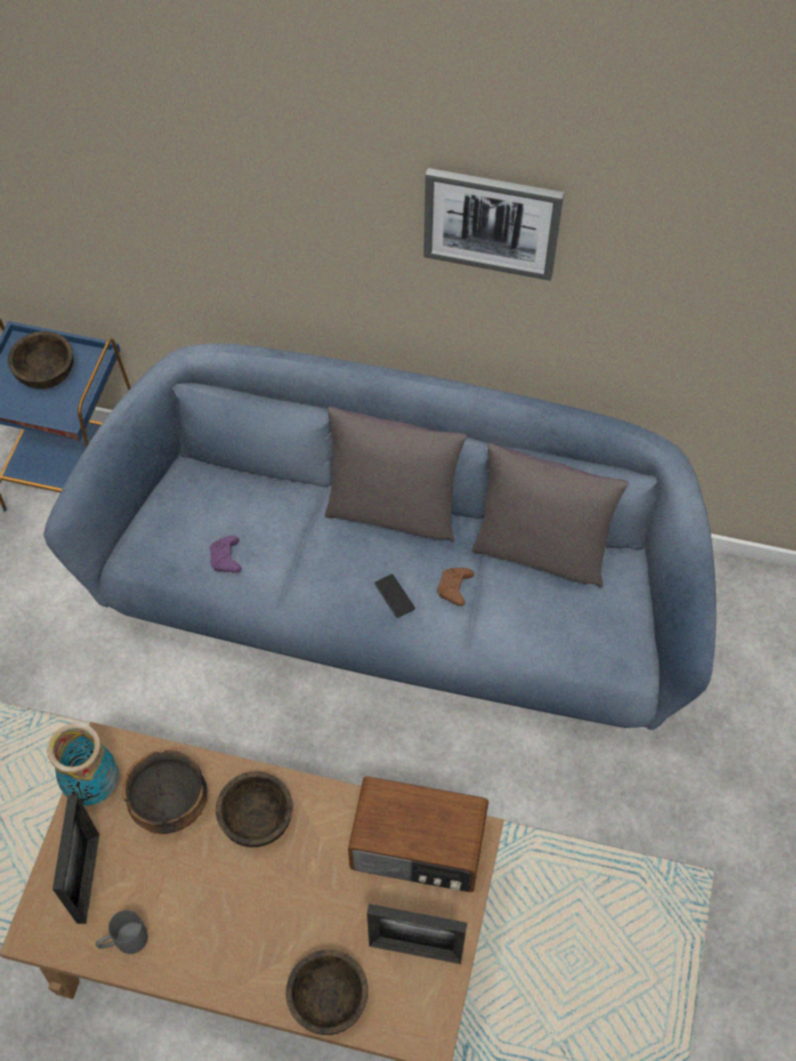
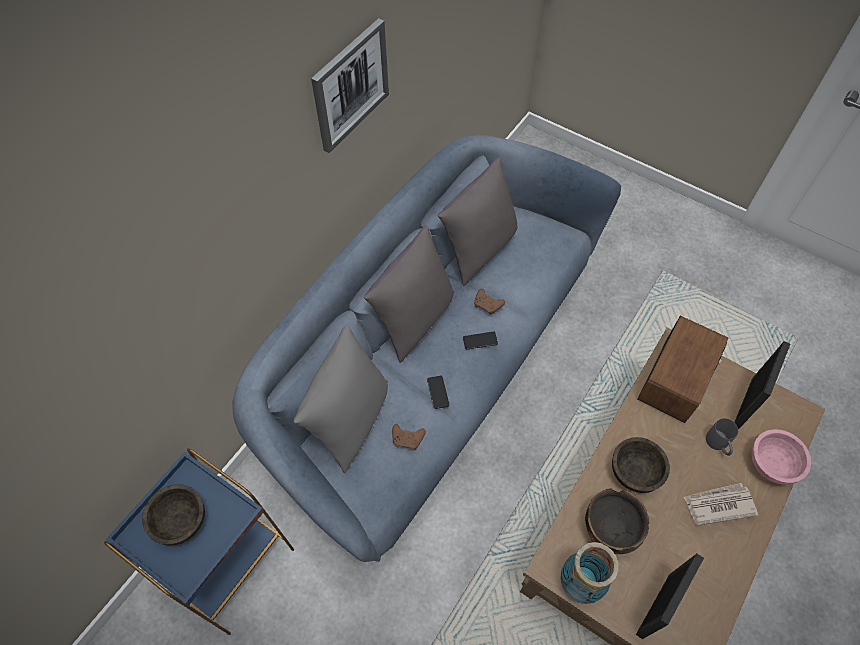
camera: 70 degrees left, 0 degrees up
(88, 878) = (656, 606): picture frame -> picture frame turned 105 degrees clockwise
(124, 941) = (710, 590): grey mug -> grey mug (718, 445)
(226, 559) = (408, 439): purple game controller -> brown game controller
(228, 493) = (350, 421): none -> grey pillow
(244, 934) = (718, 505): none -> newspaper
(301, 572) = (438, 392): none -> phone
(328, 999) = (771, 464): brown bowl -> pink bowl

